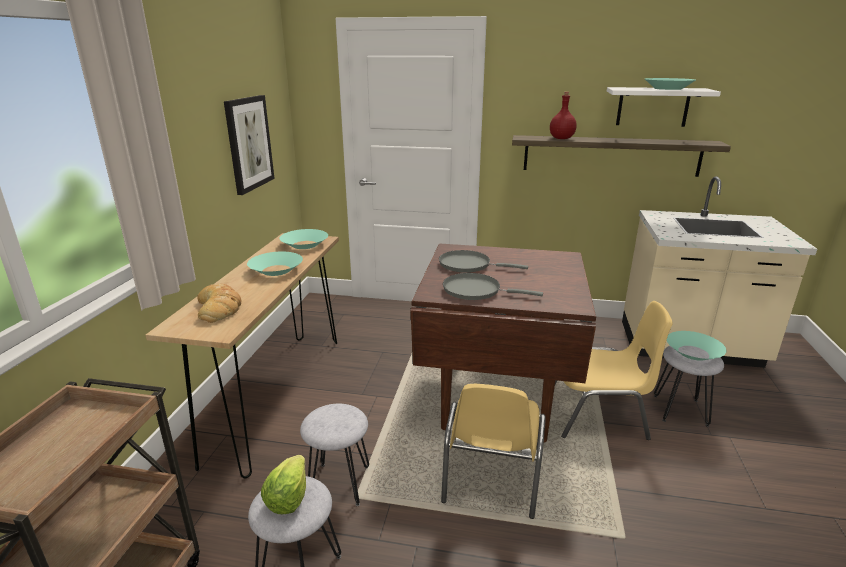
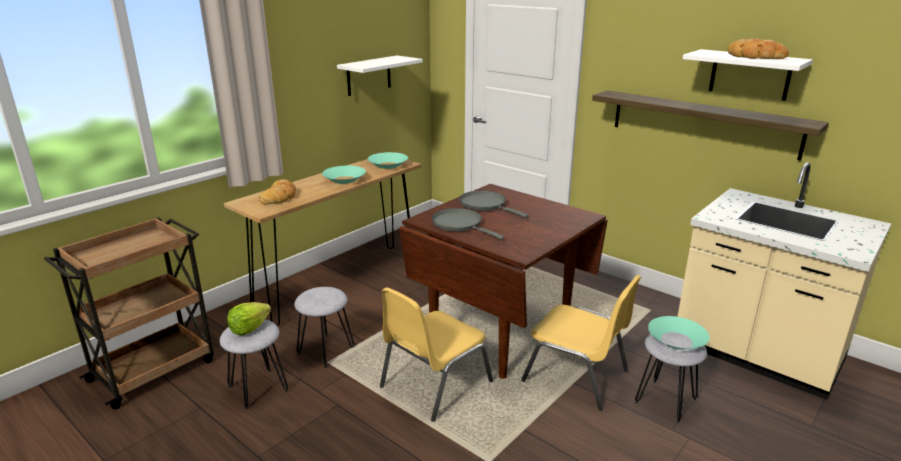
camera: 30 degrees right, 0 degrees up
(249, 143) = (369, 75): picture -> white shelf
(561, 138) = (644, 99): red bottle -> none
(668, 88) = (755, 57): turquoise bowl -> bread

